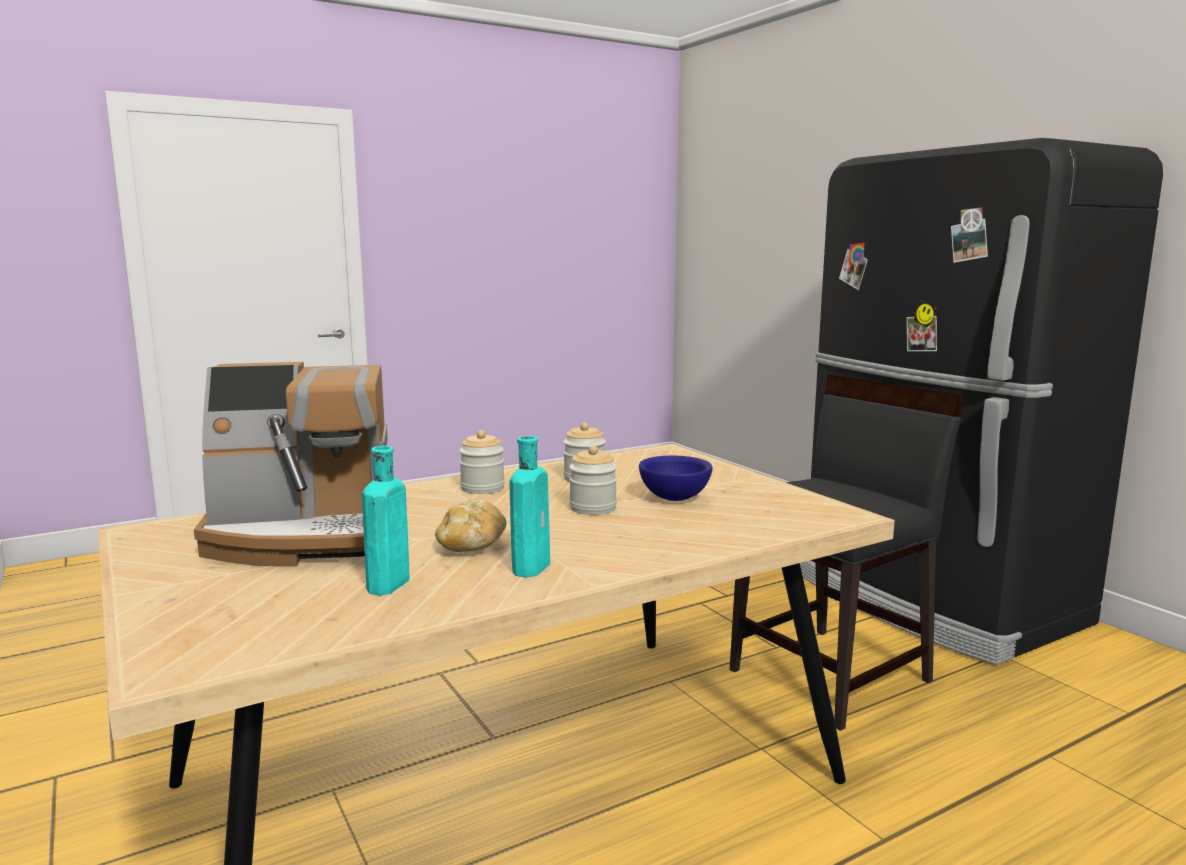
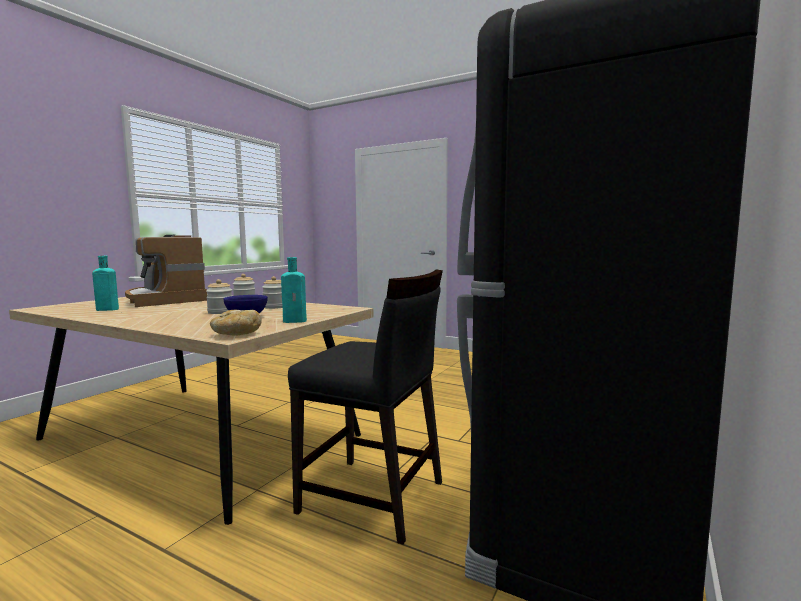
camera: 60 degrees right, 5 degrees down
(471, 546) = (155, 309): bread -> bread (236, 334)
(532, 566) = (127, 316): turquoise bottle -> turquoise bottle (296, 321)

